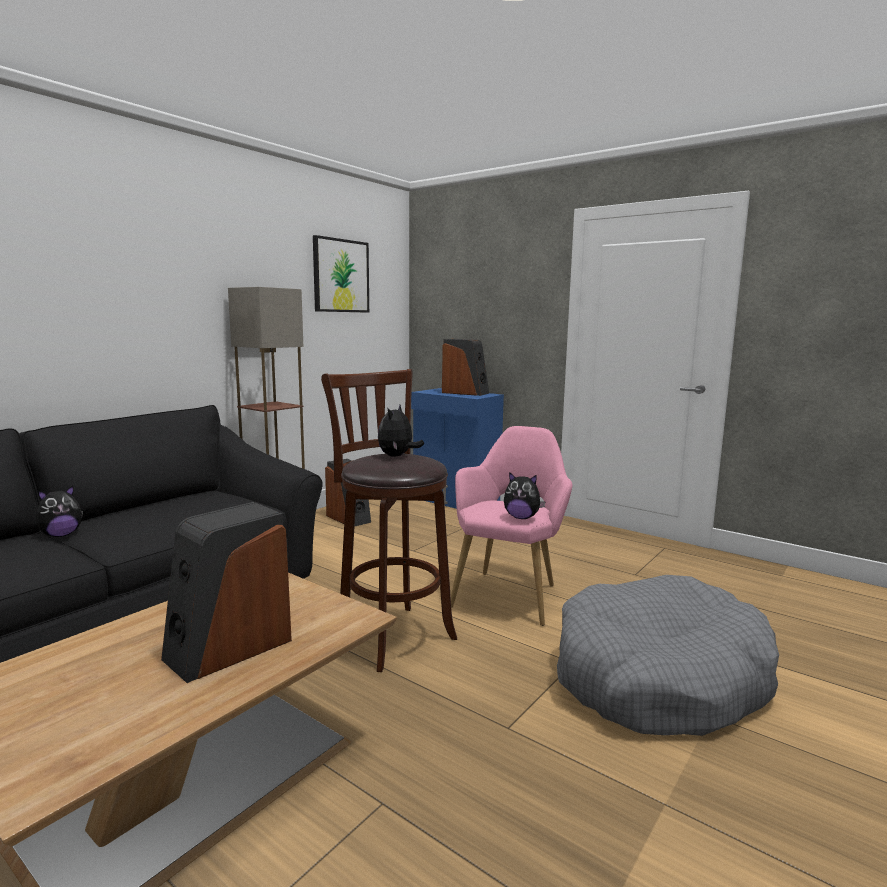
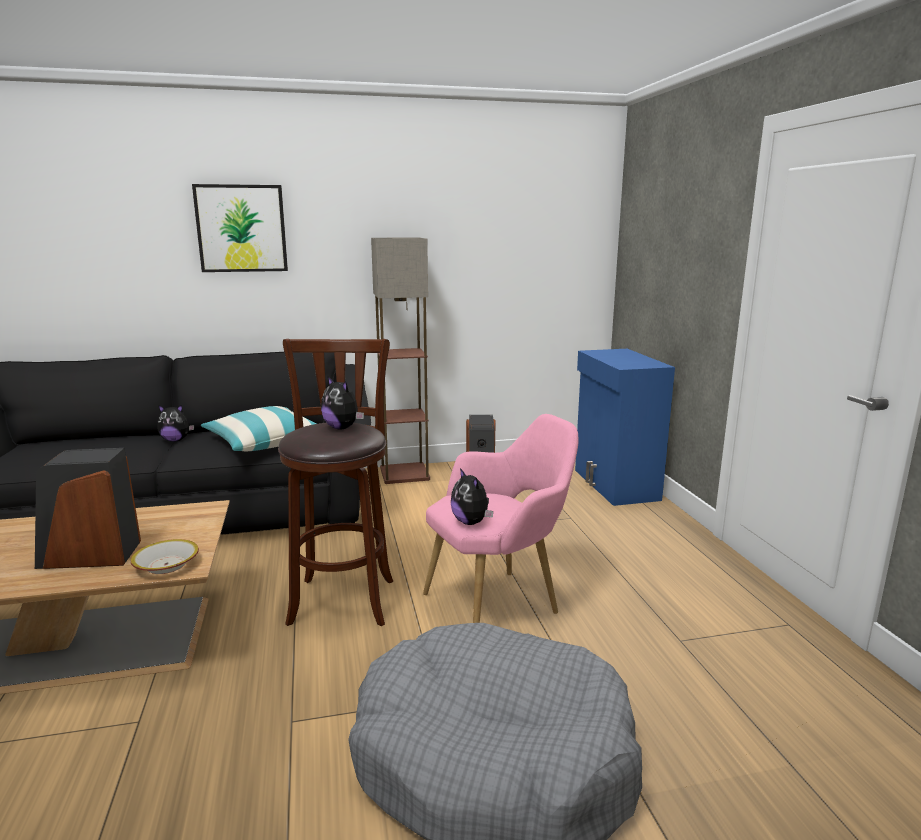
camera: 40 degrees right, 5 degrees up
(197, 511) = (265, 442): none -> pillow
(337, 624) = (166, 565): none -> bowl
(341, 276) = (512, 217): picture -> picture (241, 228)
(397, 456) = (342, 428): plush toy -> plush toy turned 105 degrees counterclockwise
(465, 393) = (633, 359): speaker -> none

